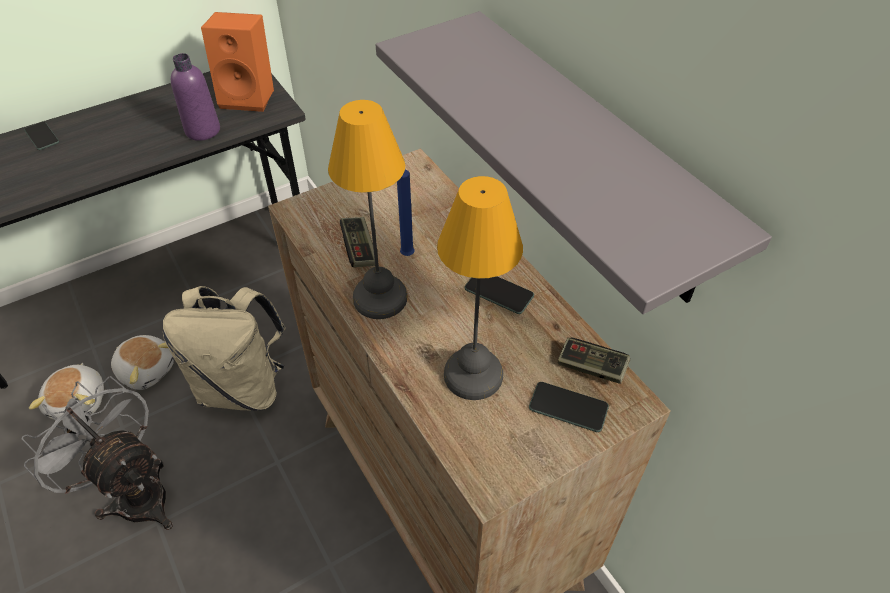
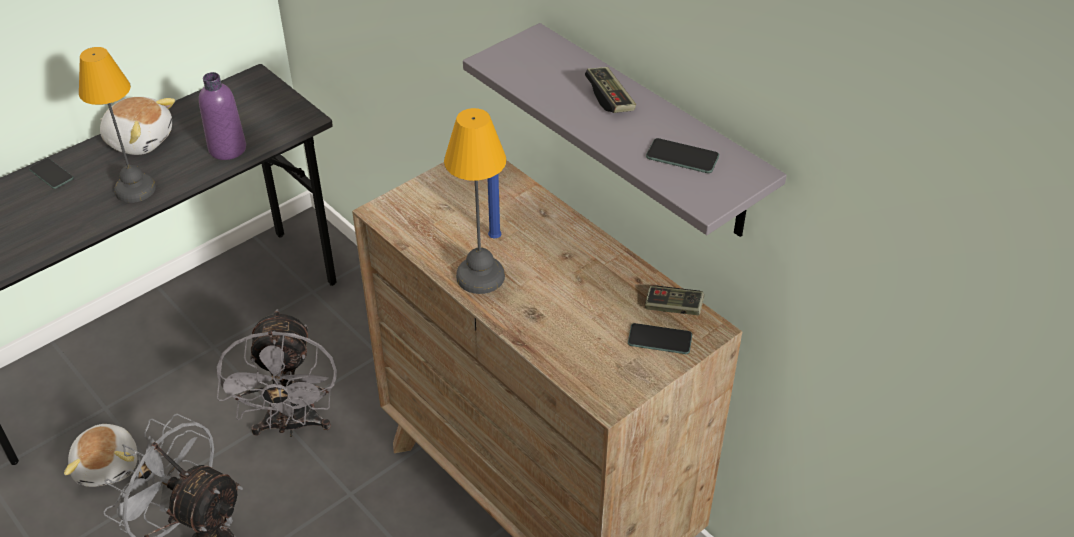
camera: 10 degrees left, 5 degrees down
(147, 369) = (176, 422): plush toy -> plush toy (140, 140)
(243, 387) = (292, 425): beige backpack -> grey fan
(250, 97) = (266, 108): orange speaker -> none
(359, 249) = (450, 238): game controller -> game controller (609, 98)
(471, 374) = (574, 325): table lamp -> table lamp (134, 189)
(499, 292) = (583, 259): phone -> phone (682, 157)

